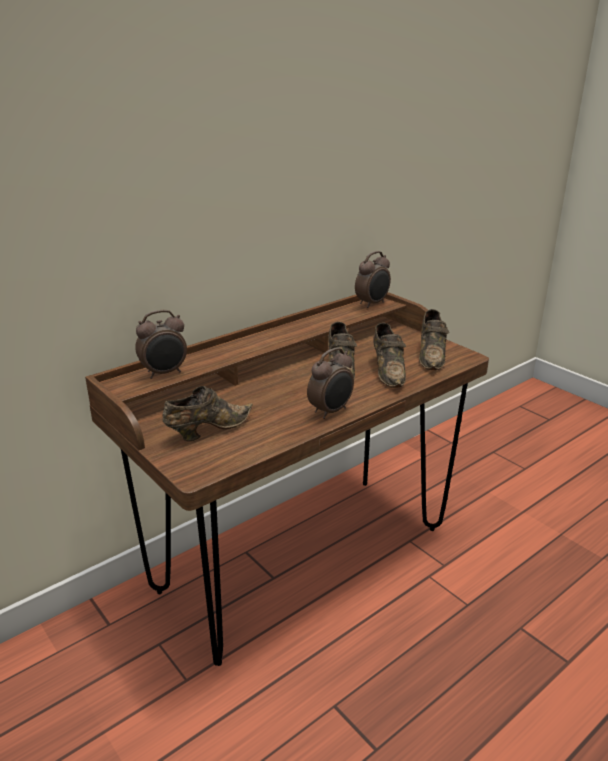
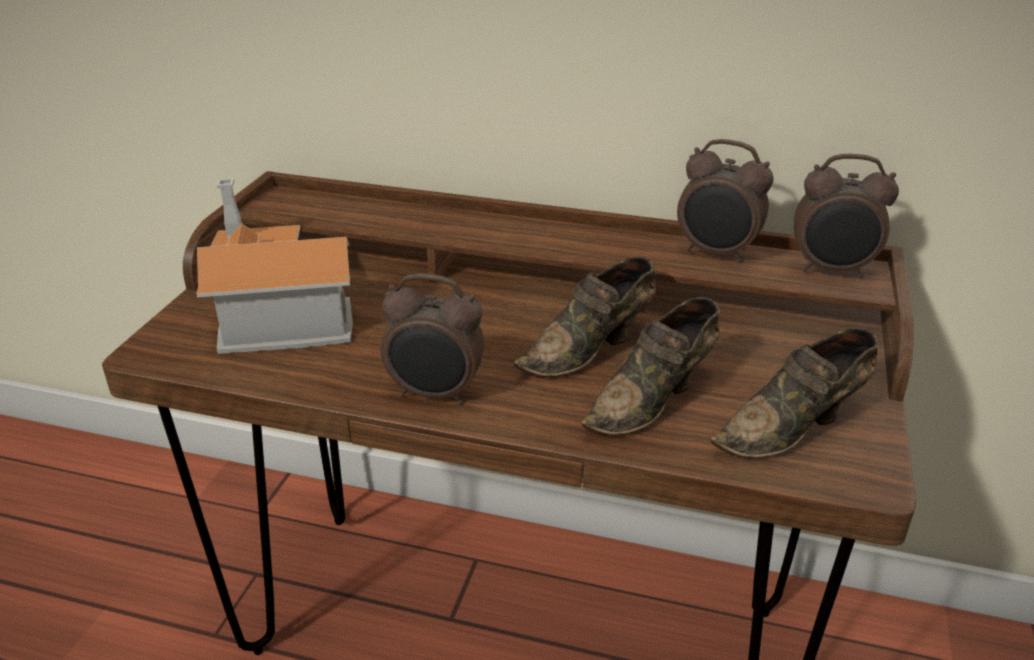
camera: 55 degrees right, 5 degrees up
(164, 373) = (336, 211): alarm clock -> alarm clock (716, 253)
(207, 430) = (275, 313): brown shoe -> toy house

